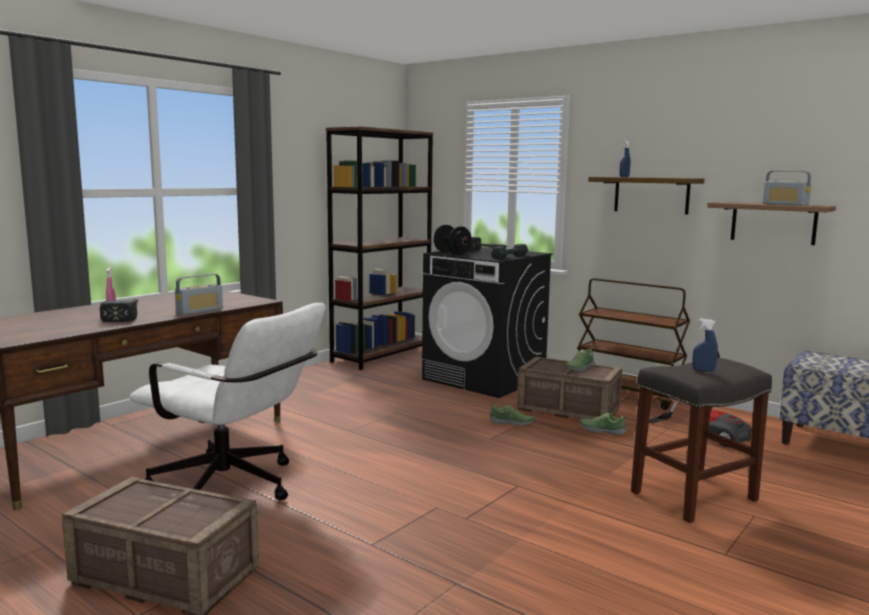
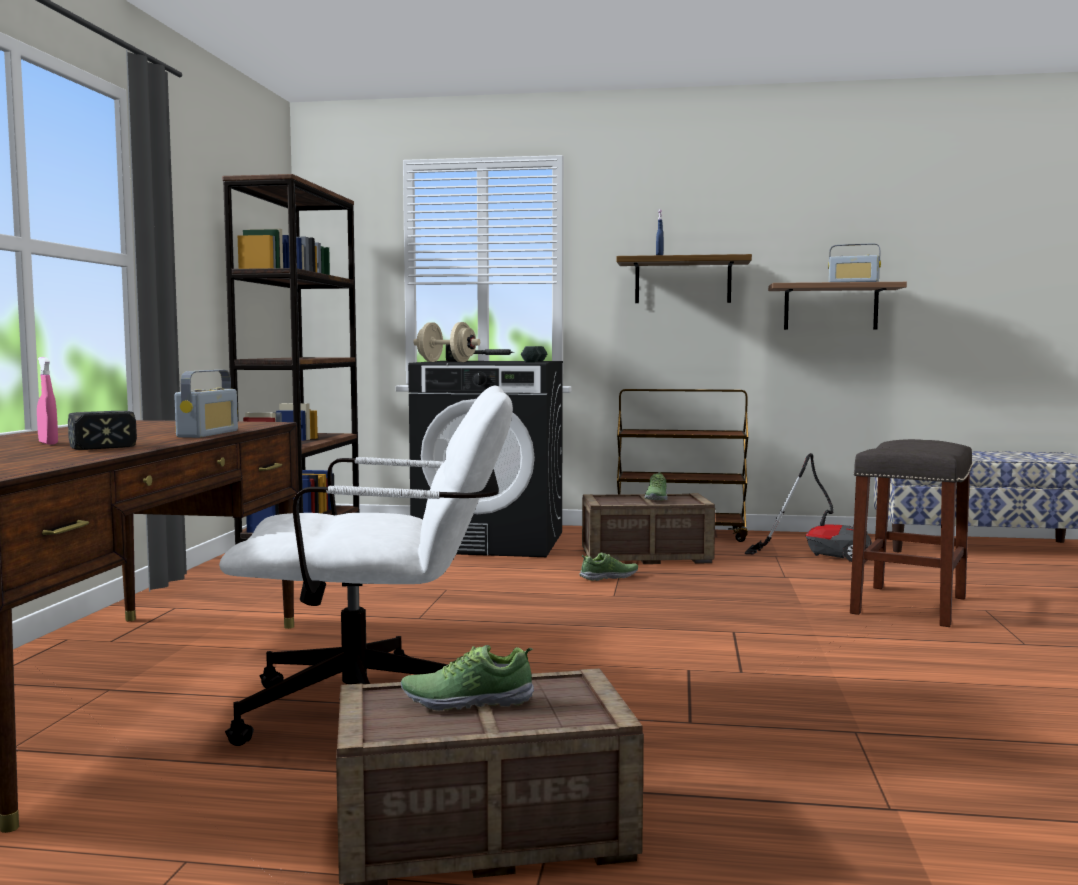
camera: 30 degrees left, 5 degrees down
(452, 253) = (446, 362): black dumbbell -> beige dumbbell
(602, 430) = (717, 568): shoe -> shoe (467, 700)
(703, 370) = (920, 447): blue spray bottle -> none

